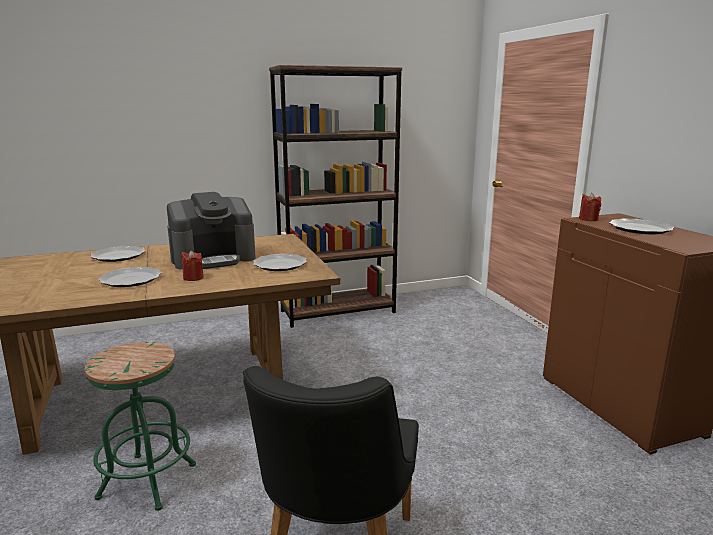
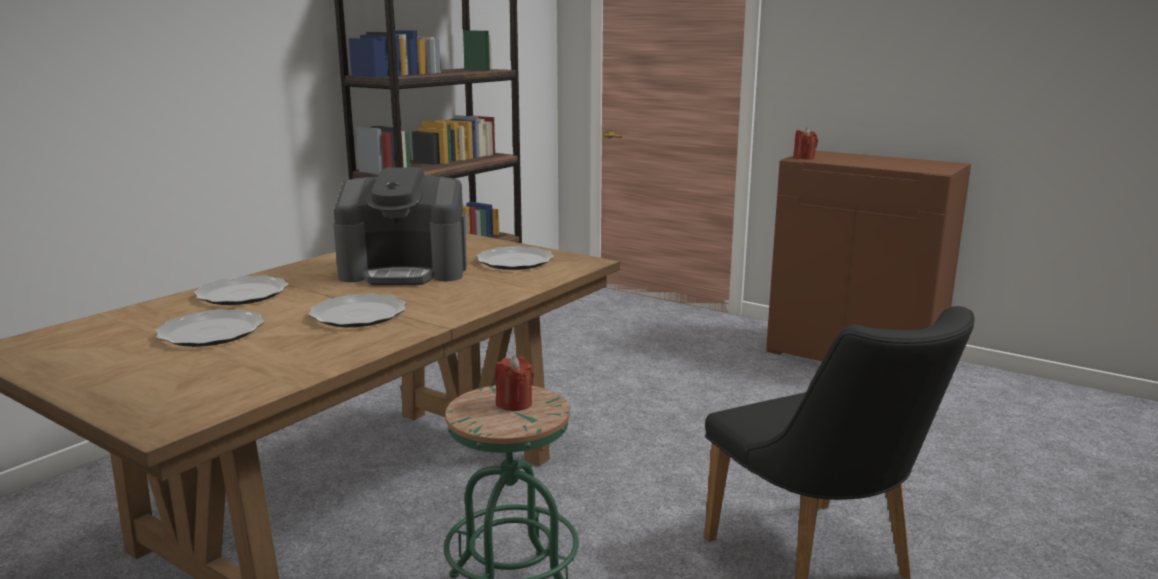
camera: 35 degrees left, 0 degrees up
(193, 278) = (444, 295): red candle -> red candle (514, 403)
(213, 258) = (405, 271): coffee machine -> coffee machine turned 60 degrees clockwise
(640, 229) = (865, 161): plate -> plate (211, 332)

